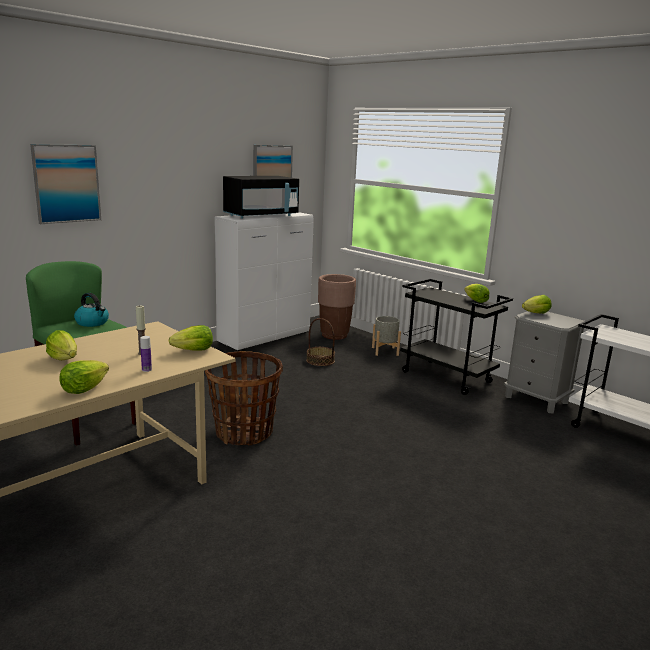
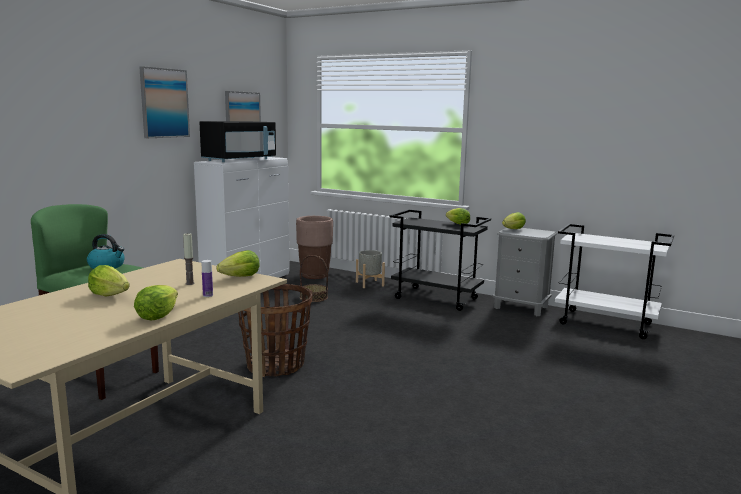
camera: 15 degrees left, 5 degrees down
(66, 183) = (47, 127): picture -> picture (164, 103)

